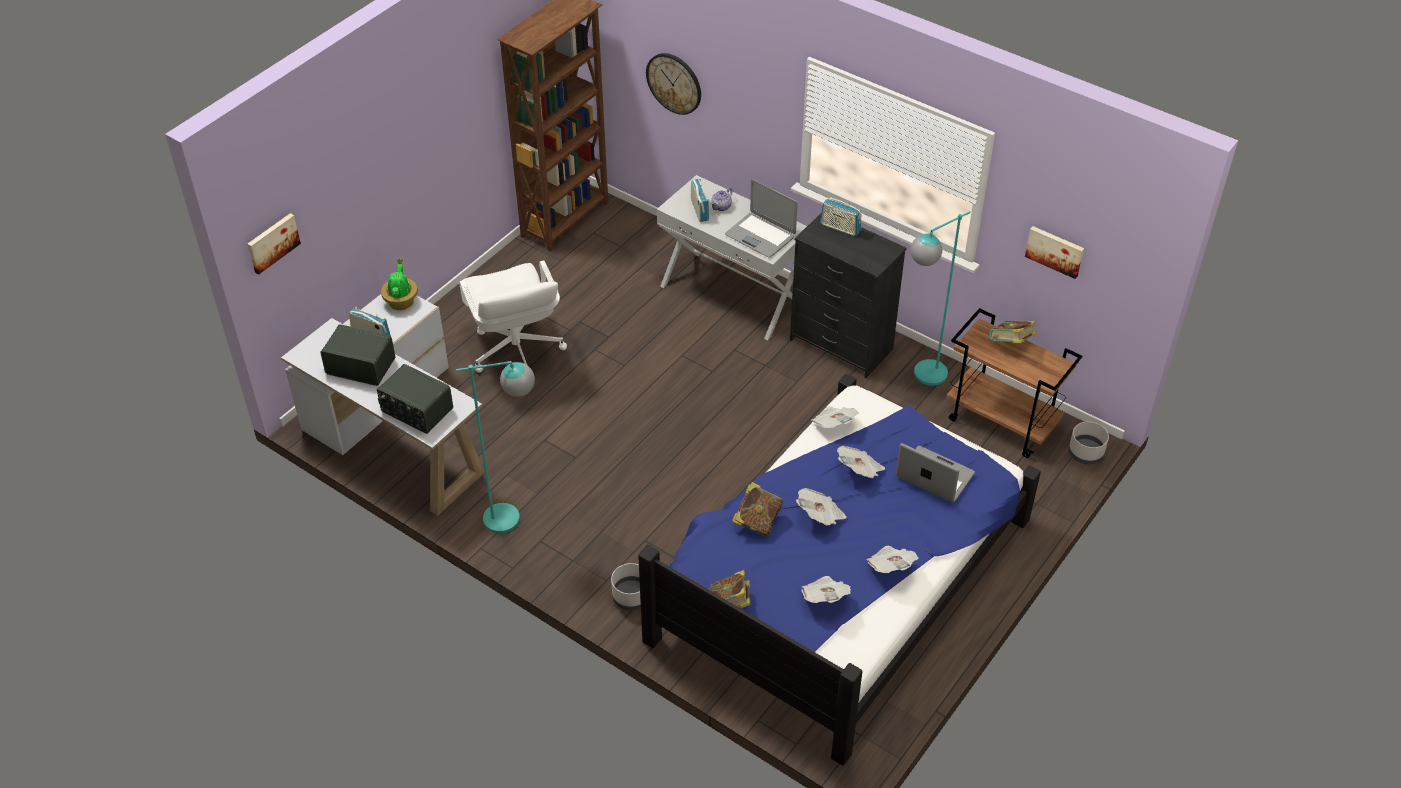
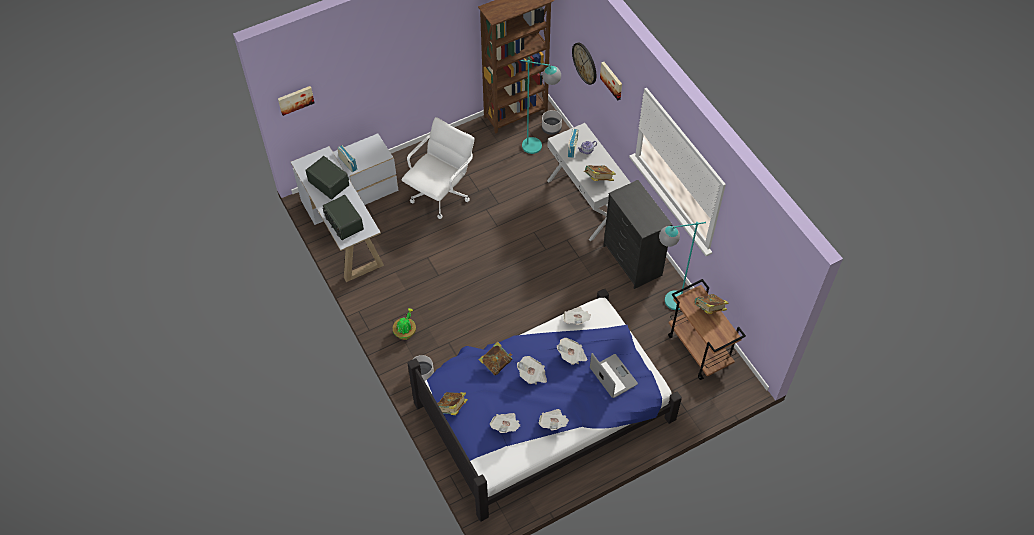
camera: 25 degrees right, 10 degrees up
(401, 301) = (375, 147): potted plant -> potted plant (405, 332)
(514, 516) = (386, 299): turquoise floor lamp -> turquoise floor lamp (539, 147)
(516, 352) = (441, 194): white office chair -> white office chair turned 150 degrees counterclockwise
(760, 235) = (598, 179): laptop -> book
(840, 228) = (640, 196): radio -> none
(1055, 251) = (746, 267): picture -> picture (612, 80)
(1085, 453) = (737, 391): grey planter -> grey planter (551, 128)

